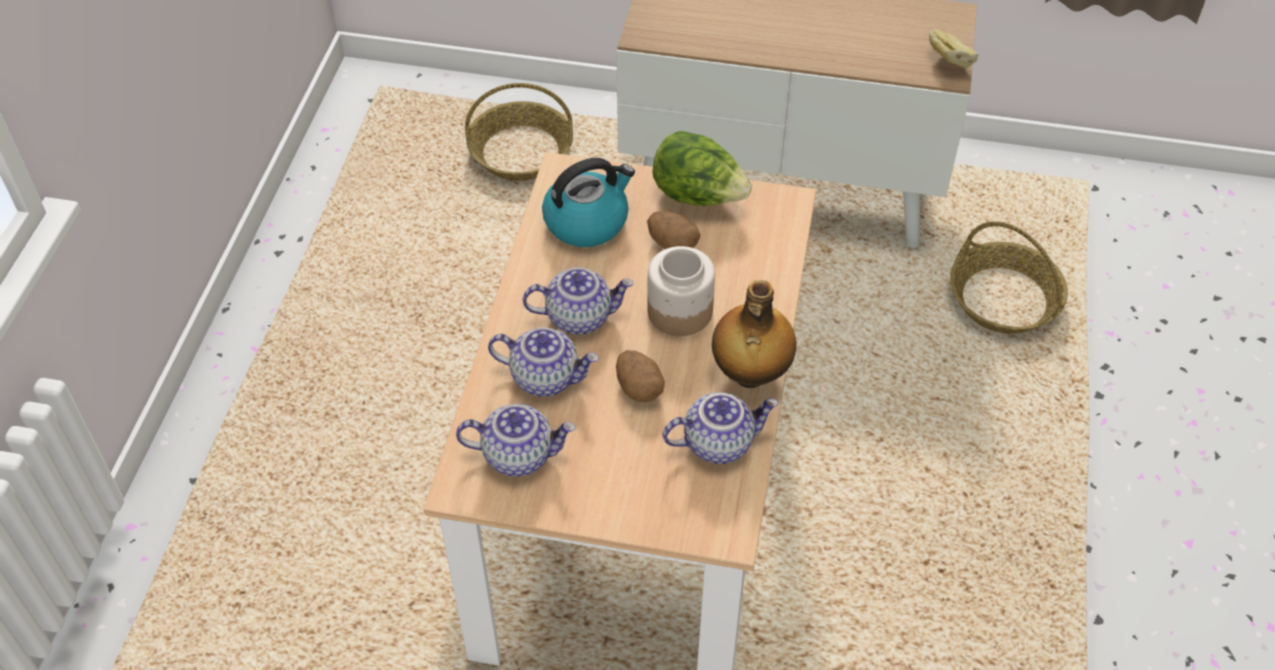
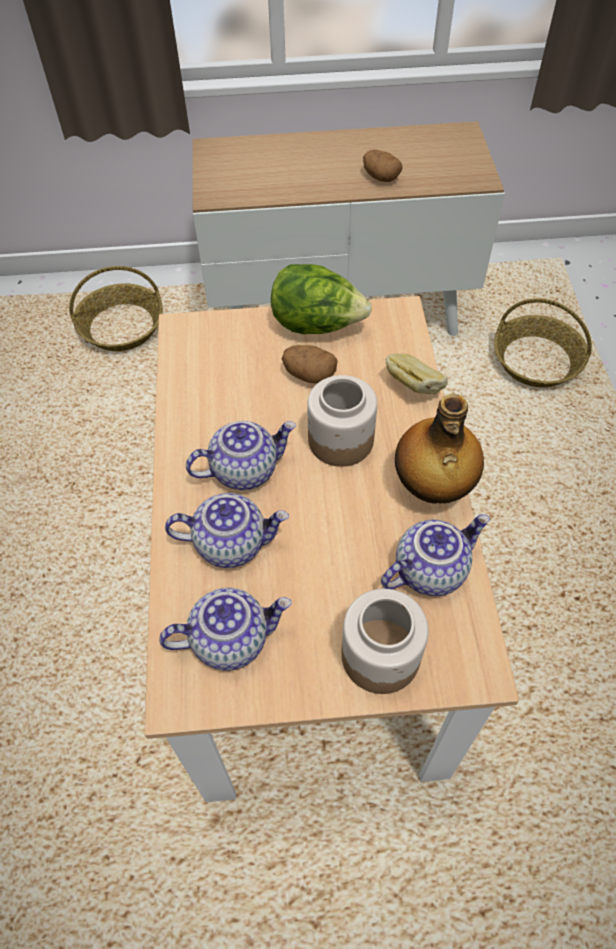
camera: 15 degrees left, 5 degrees up
(587, 221) = (221, 371): kettle -> none
(639, 388) = (329, 530): potato -> potato (381, 177)
(646, 499) = (381, 655): none -> jar
(948, 63) = (477, 170): bread -> bread (413, 388)

